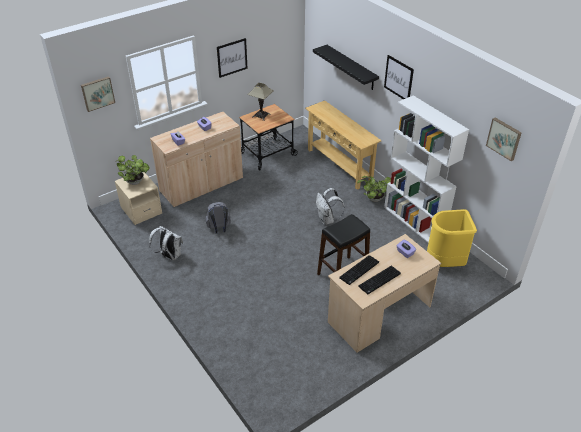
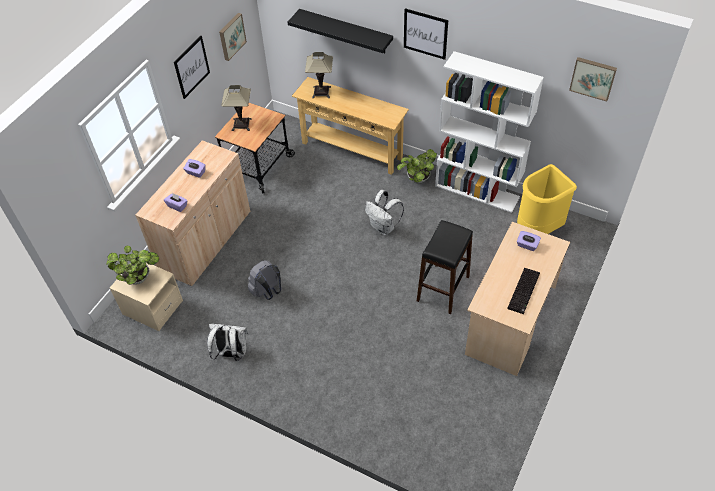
camera: 25 degrees left, 10 degrees up
(97, 93) = (59, 189): picture -> picture (231, 36)
(327, 111) = (321, 92): none -> table lamp
(359, 271) = (496, 289): keyboard -> none

